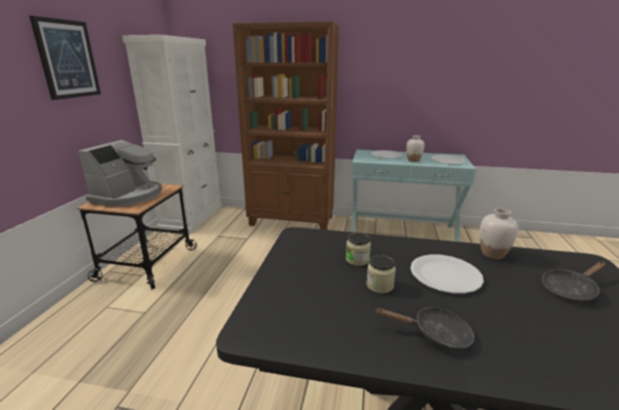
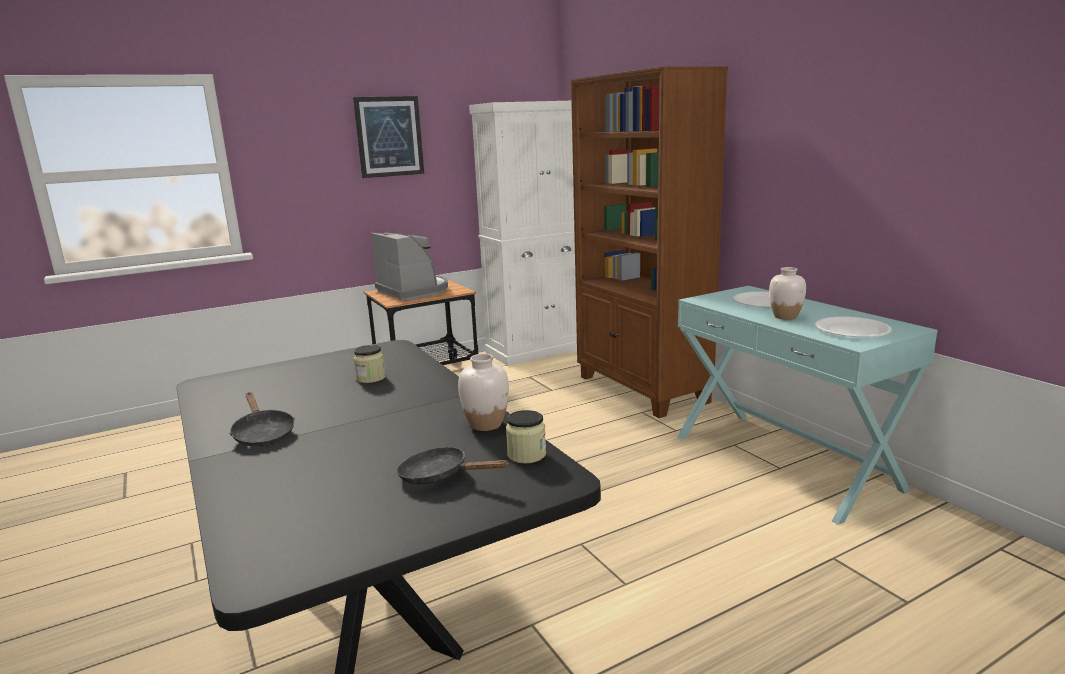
camera: 50 degrees right, 5 degrees down
(129, 196) = (414, 291): coffee machine -> coffee machine turned 105 degrees counterclockwise
(379, 285) = (328, 397): jar -> jar (526, 455)
(445, 275) = (389, 415): white plate -> none

